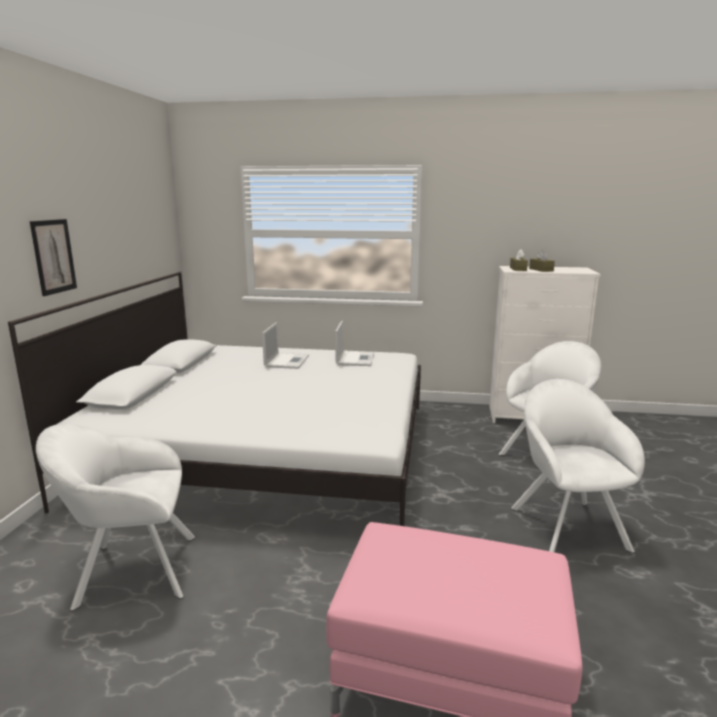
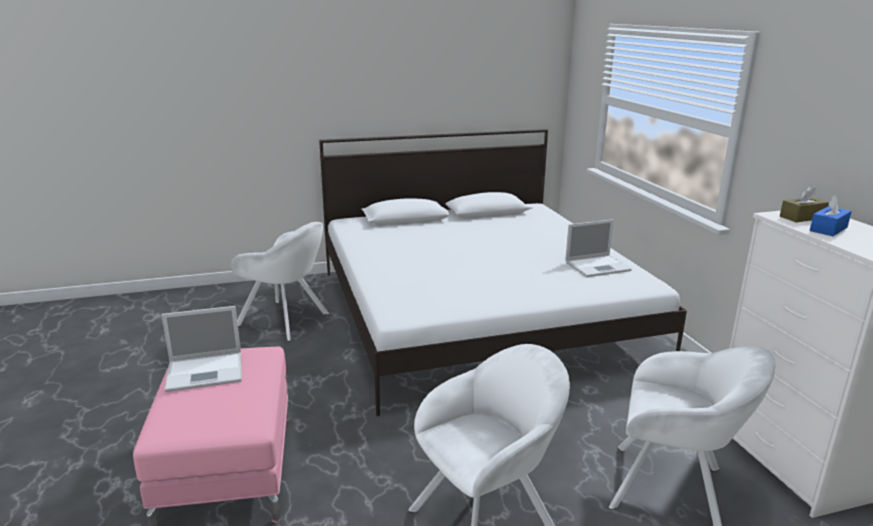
camera: 65 degrees right, 5 degrees up
(53, 256) = (379, 99): picture -> none
(130, 570) = (286, 321): white armchair -> white armchair turned 150 degrees clockwise
(287, 361) = (545, 242): laptop -> laptop (206, 371)
(541, 270) = (828, 229): brown tissue box -> blue tissue box

